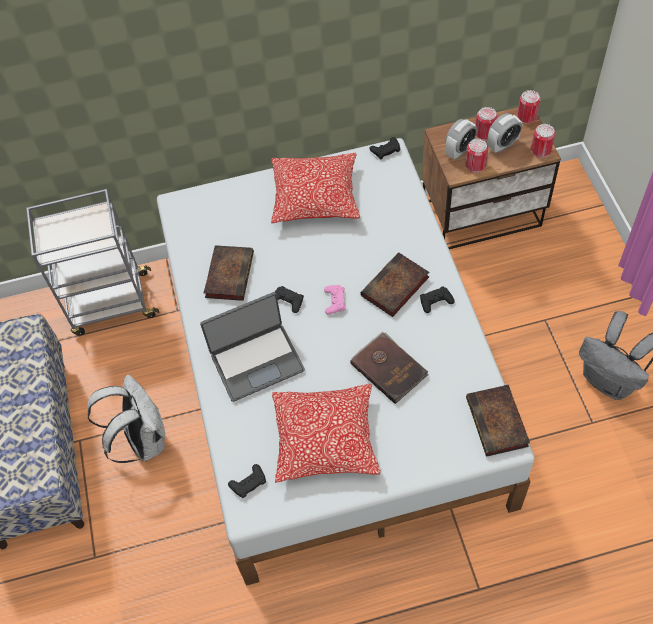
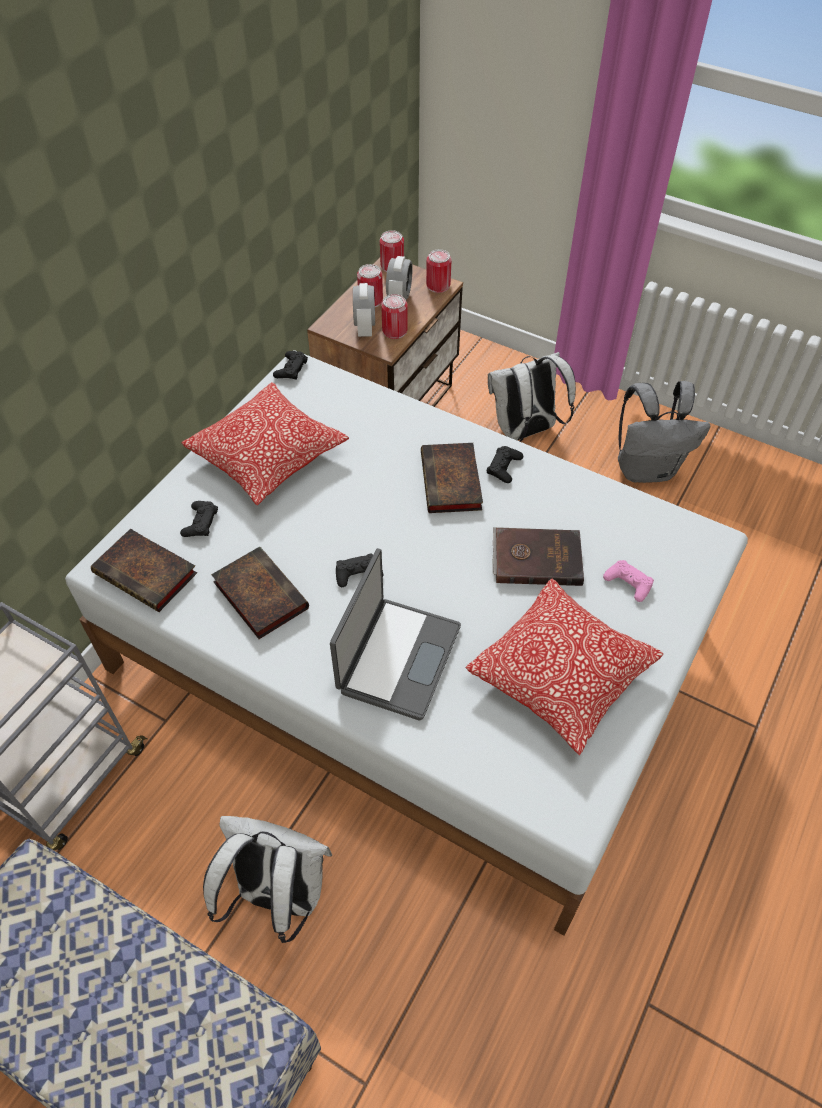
camera: 50 degrees left, 5 degrees down
(248, 483) = (539, 787): black game controller -> black game controller (200, 522)
(335, 301) = (408, 537): pink game controller -> pink game controller (628, 583)
(498, 424) = (687, 530): book -> book (148, 574)
(554, 293) = (525, 431): none -> white backpack

